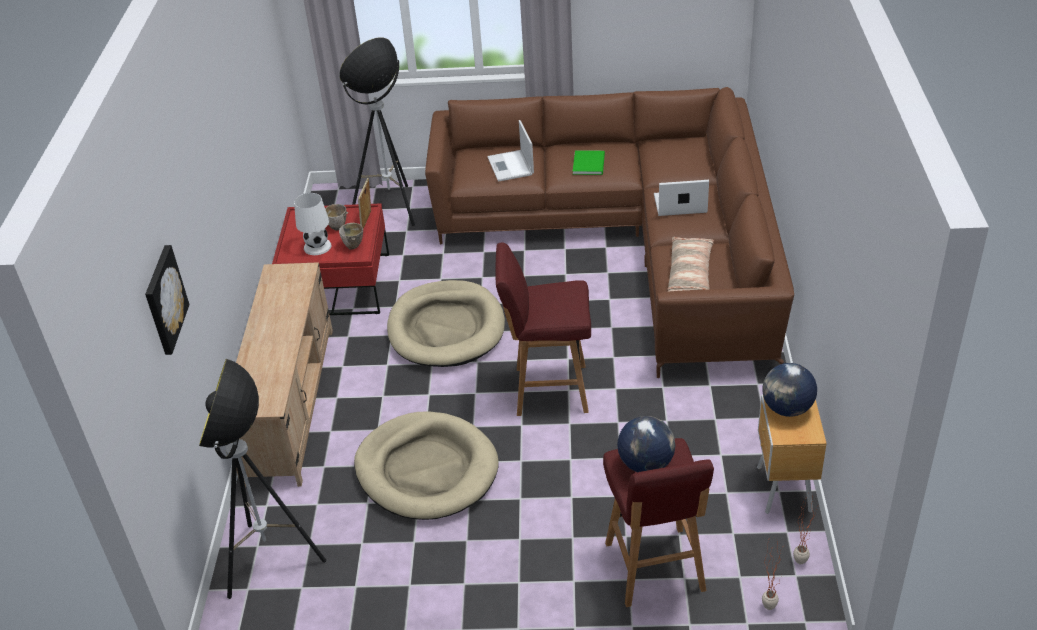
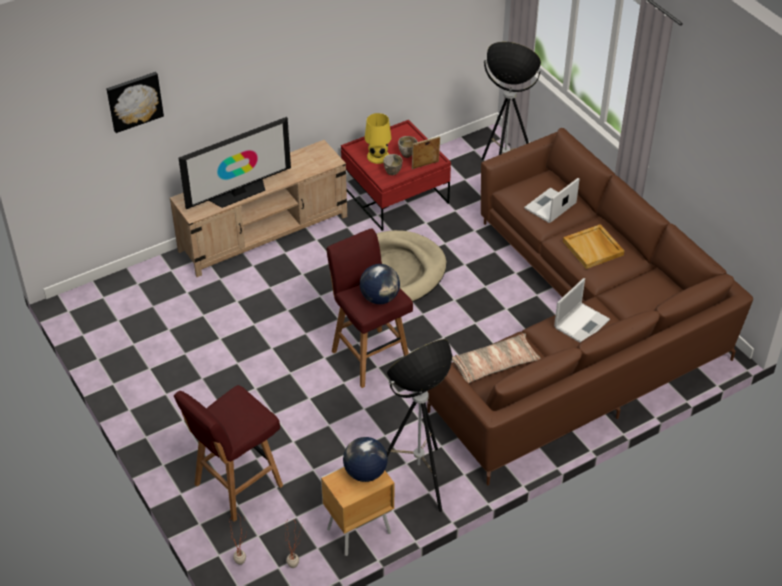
camera: 55 degrees right, 5 degrees up
(271, 561) = (129, 296): floor lamp -> floor lamp (418, 480)
(277, 357) = (239, 193): none -> television
(317, 247) = (378, 156): white table lamp -> yellow table lamp
(426, 470) = (249, 329): beige dog bed -> none
(589, 163) = (593, 248): green book -> beige tray
(645, 464) = (236, 408): globe -> globe (380, 298)
(679, 204) = (582, 323): laptop -> laptop turned 75 degrees clockwise

